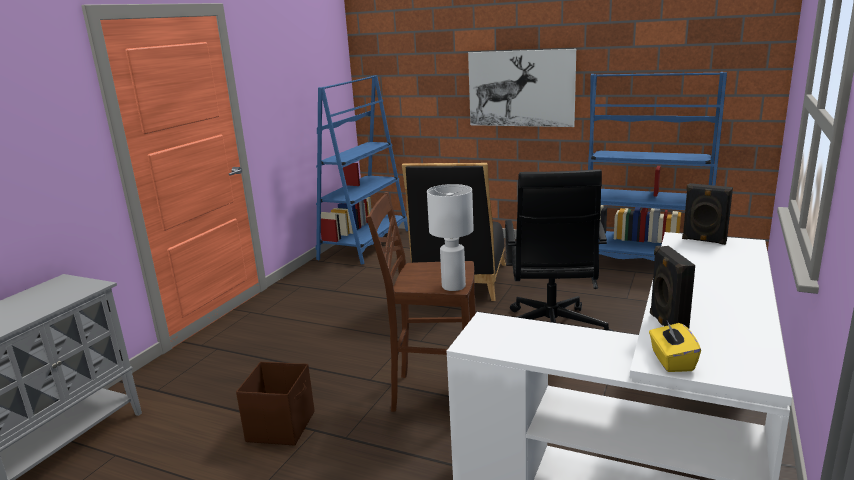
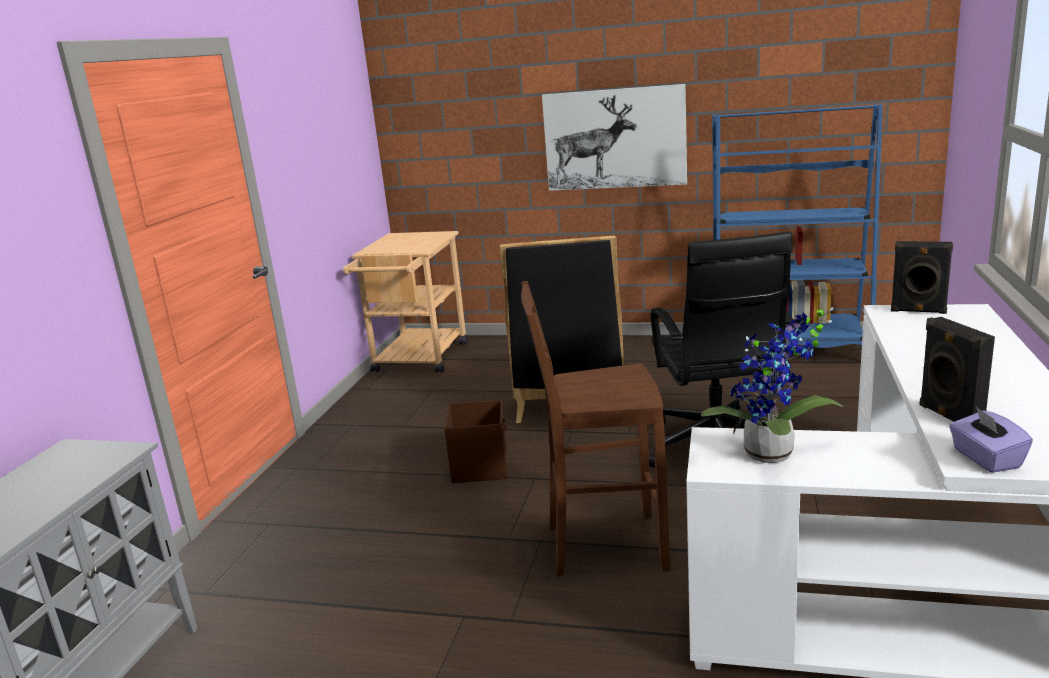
camera: 10 degrees left, 0 degrees up
(282, 426) = (414, 617): brown storage box -> brown storage box (480, 467)
(365, 244) = (418, 361): blue bookcase -> beige cart
(453, 287) = (639, 399): white table lamp -> none
(519, 340) = (772, 457): none -> potted plant
(671, 361) = (985, 459): yellow tissue box -> purple tissue box

